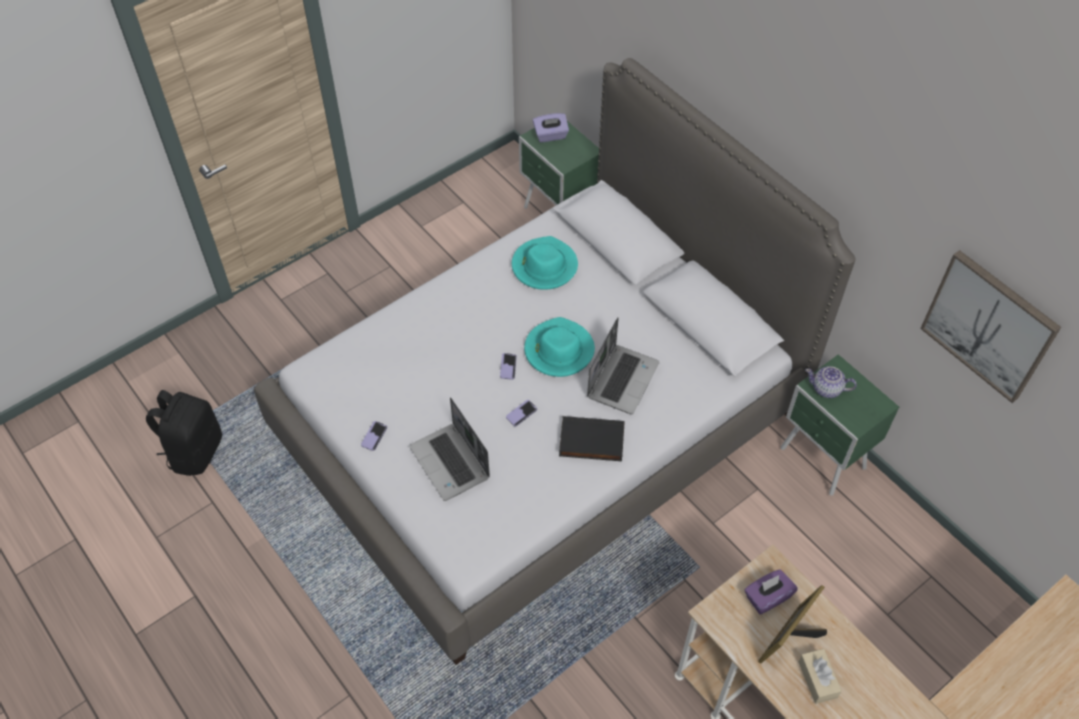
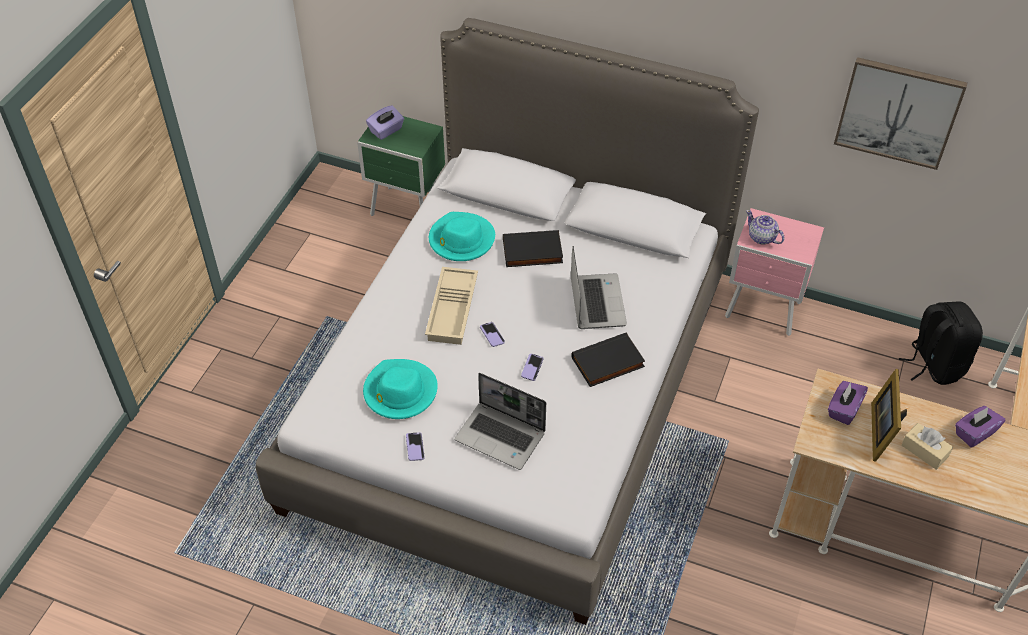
camera: 30 degrees left, 5 degrees down
(195, 451) = (202, 567): black backpack -> black backpack (934, 364)
(491, 329) = (453, 310): none -> beige tray
(558, 350) = (525, 302): turquoise hat -> turquoise hat (400, 392)
(598, 306) = (532, 252): none -> black book
(823, 460) = (764, 311): green nightstand -> pink nightstand
(827, 389) = (762, 238): teapot -> teapot turned 60 degrees clockwise
(883, 689) = (974, 433): none -> purple tissue box

